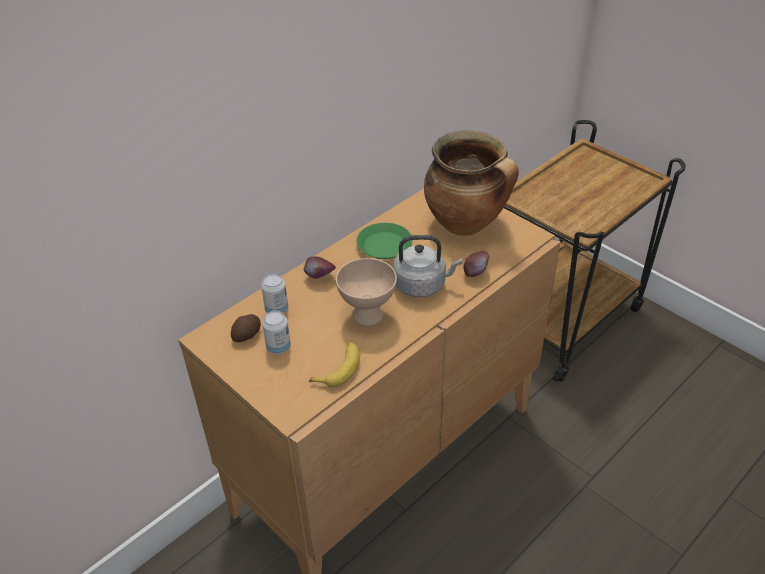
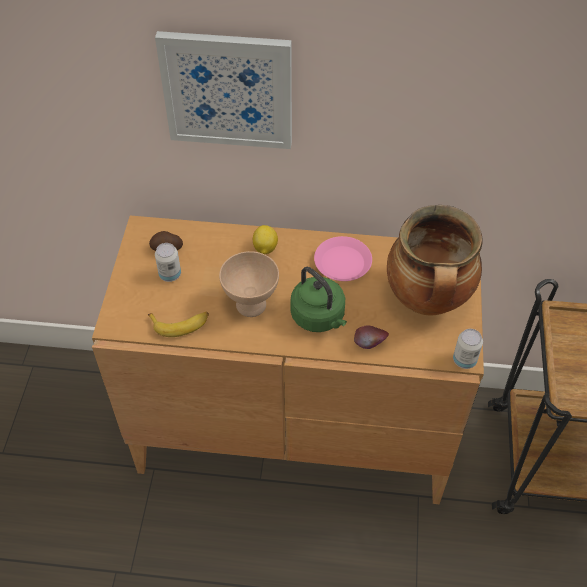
camera: 50 degrees right, 10 degrees up
(245, 131) = (228, 90): none -> picture
(277, 309) = (207, 247): can -> can (464, 360)
(320, 278) = (265, 248): apple -> lemon
(384, 245) = (342, 263): green plate -> pink plate
(422, 285) = (319, 317): grey kettle -> green kettle

